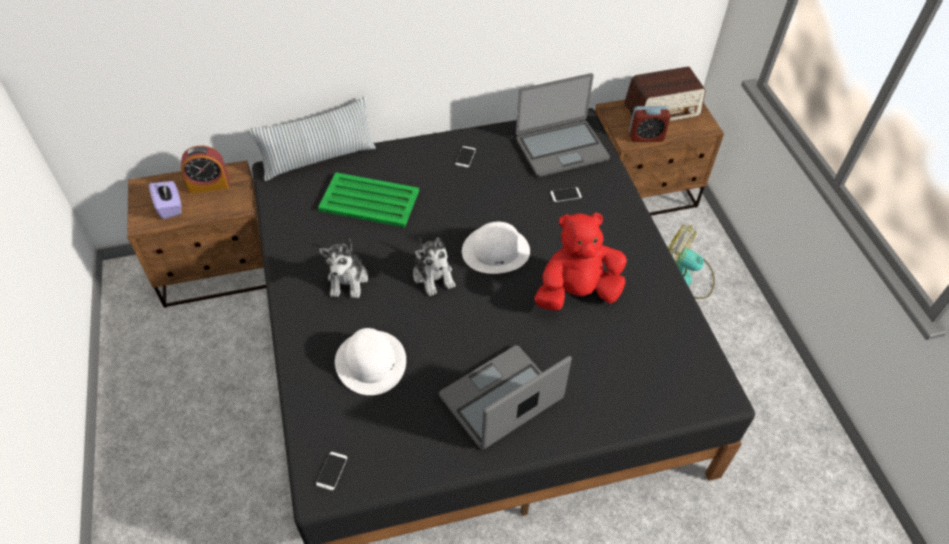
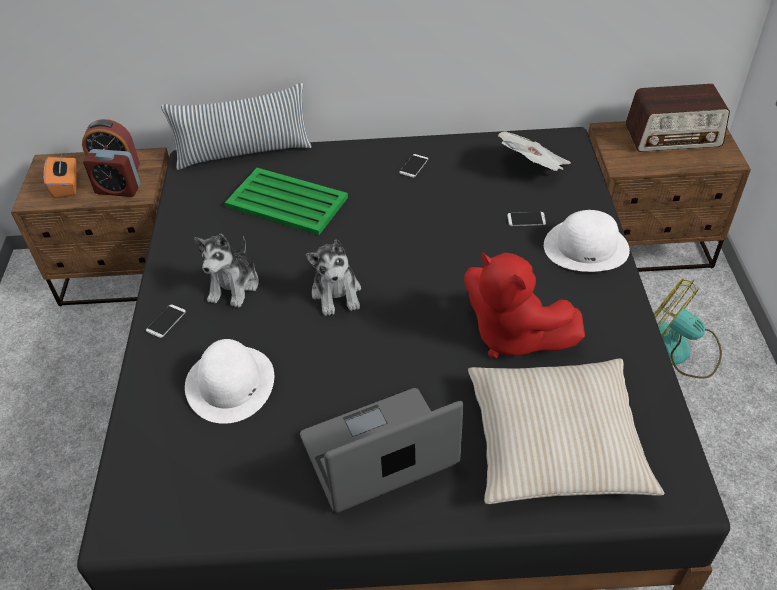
camera: 15 degrees right, 5 degrees down
(170, 207) = (66, 186): purple tissue box -> orange tissue box
(332, 471) = (140, 508): phone -> phone (166, 321)
(496, 250) = (422, 273): white hat -> white hat (586, 247)
(561, 148) = (533, 167): laptop -> newspaper
(577, 293) = (512, 335): red plush toy -> red plush toy turned 135 degrees counterclockwise
(626, 371) = (555, 441): none -> beige pillow
(646, 137) = (645, 164): alarm clock -> alarm clock (118, 189)

